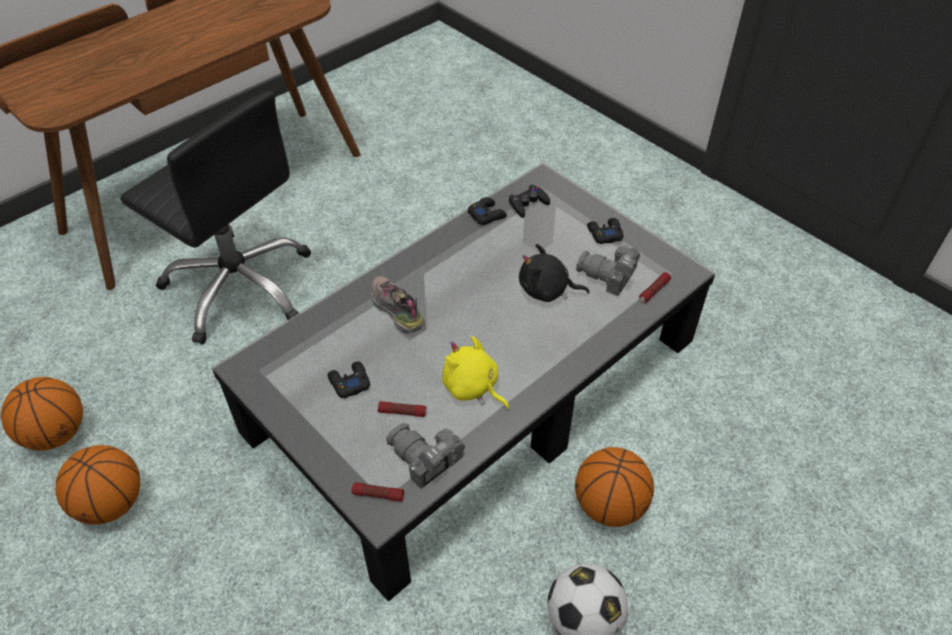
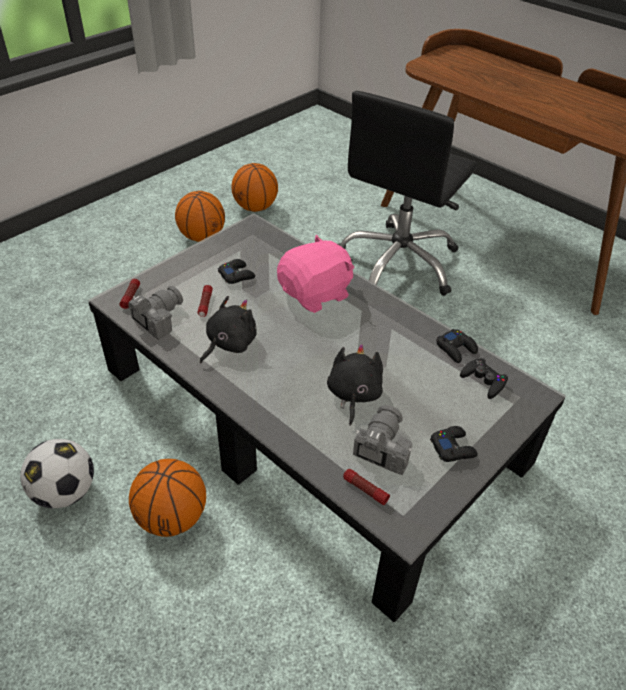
camera: 85 degrees right, 5 degrees down
(395, 310) = (316, 294): shoe -> pink plush toy
(472, 387) = (229, 344): yellow plush toy -> black plush toy

